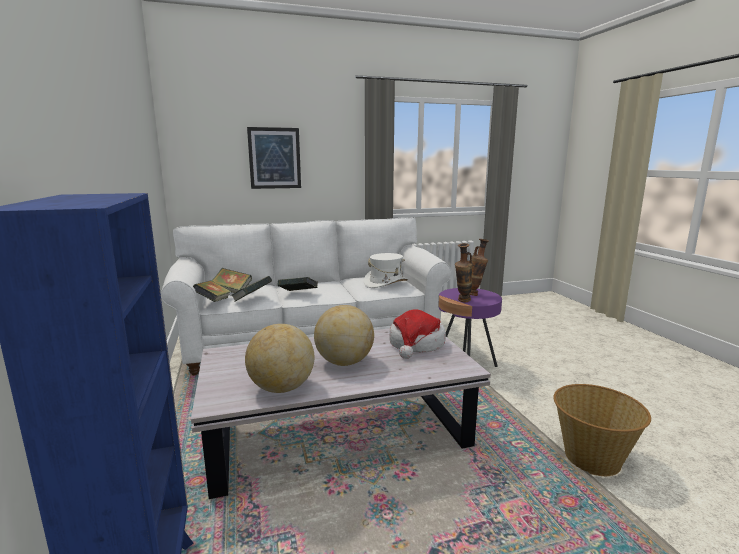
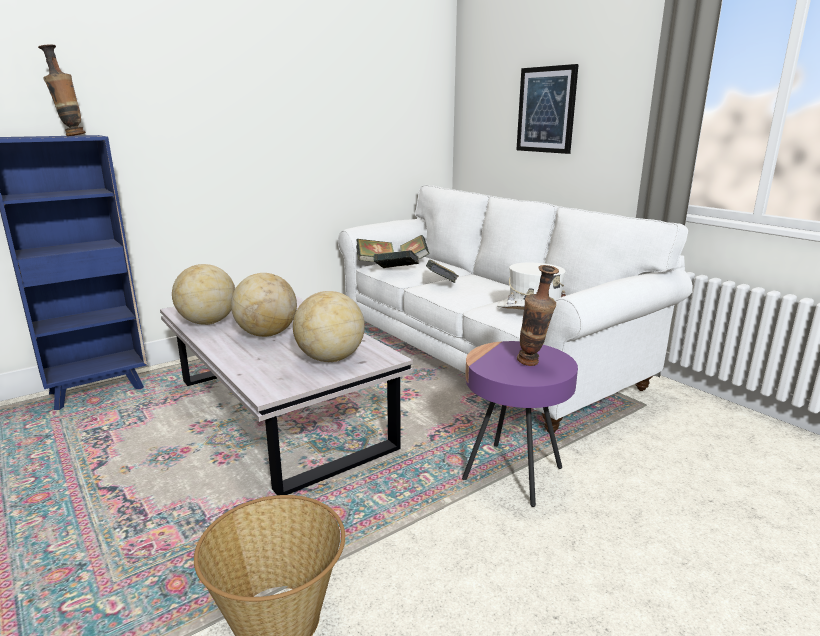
camera: 70 degrees right, 5 degrees up
(416, 344) = (330, 359): hat -> globe
(462, 301) = (482, 358): vase -> vase (71, 136)

